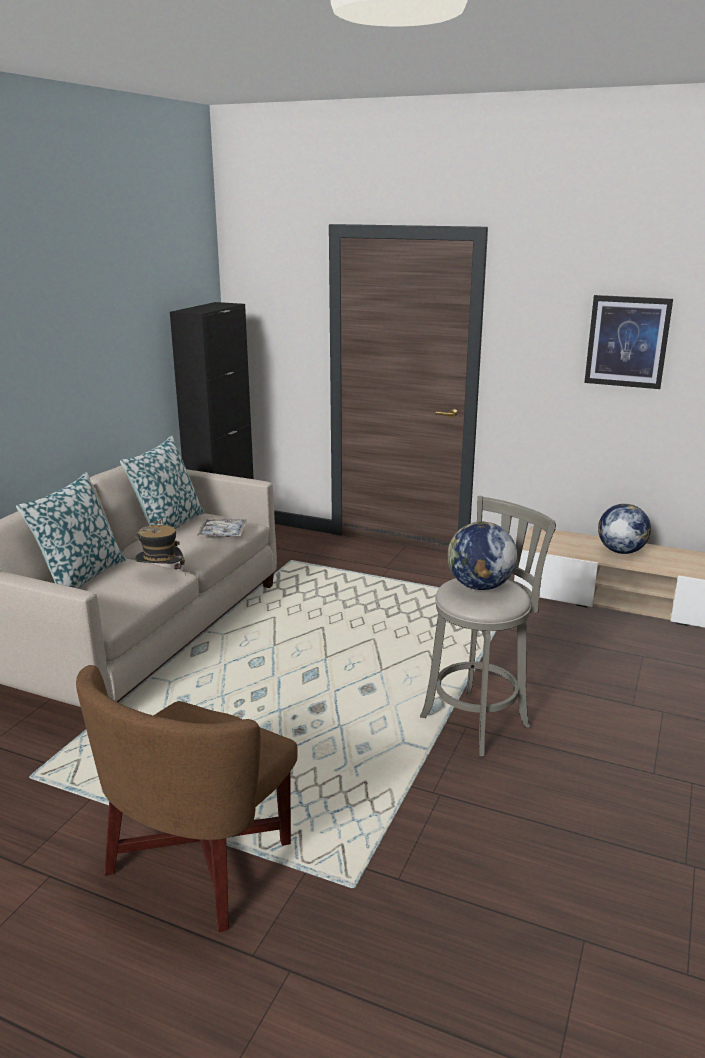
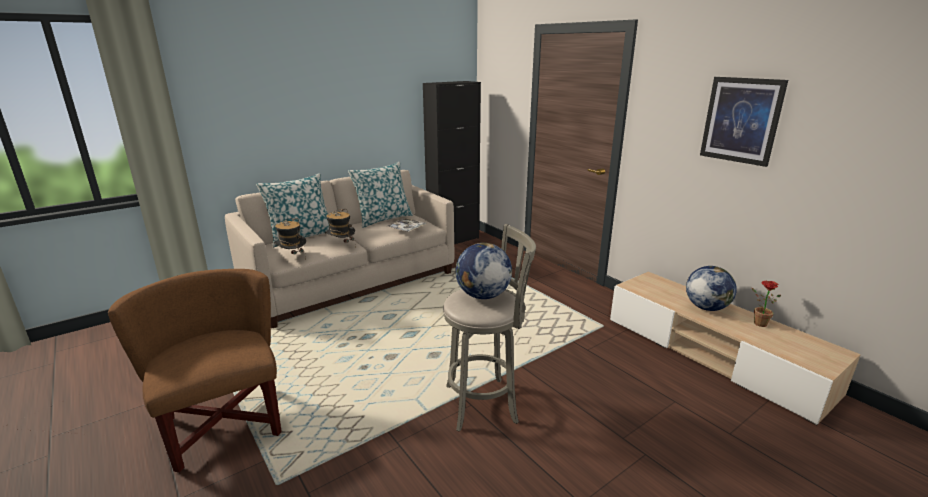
camera: 30 degrees right, 0 degrees up
(112, 610) = (292, 258): none -> hat
(199, 860) = (224, 425): brown armchair -> brown armchair turned 90 degrees clockwise
(674, 555) = (757, 322): none -> potted plant

